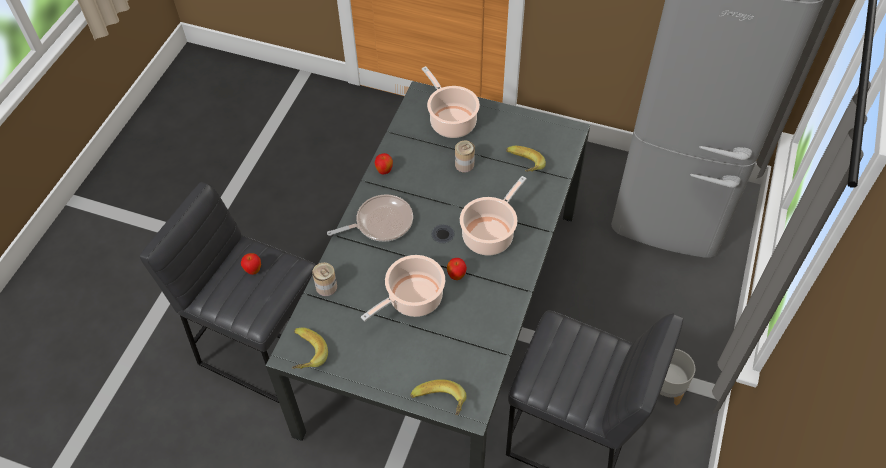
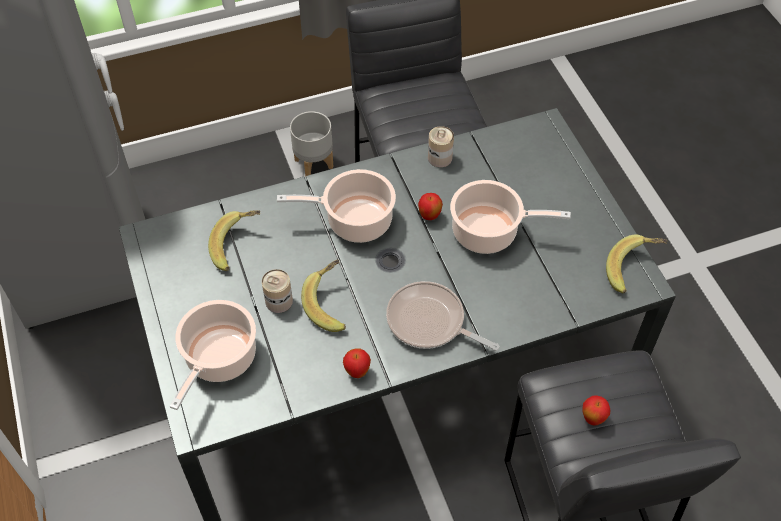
camera: 130 degrees left, 0 degrees up
(326, 287) = (550, 311): can -> can (440, 158)
(440, 406) = (564, 147): banana -> banana (331, 304)

